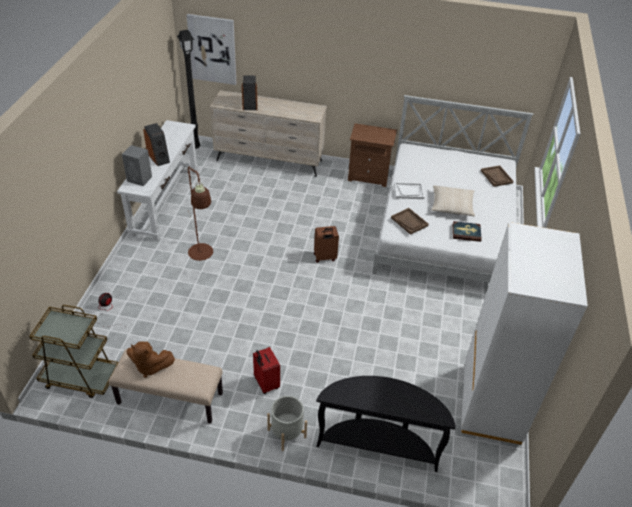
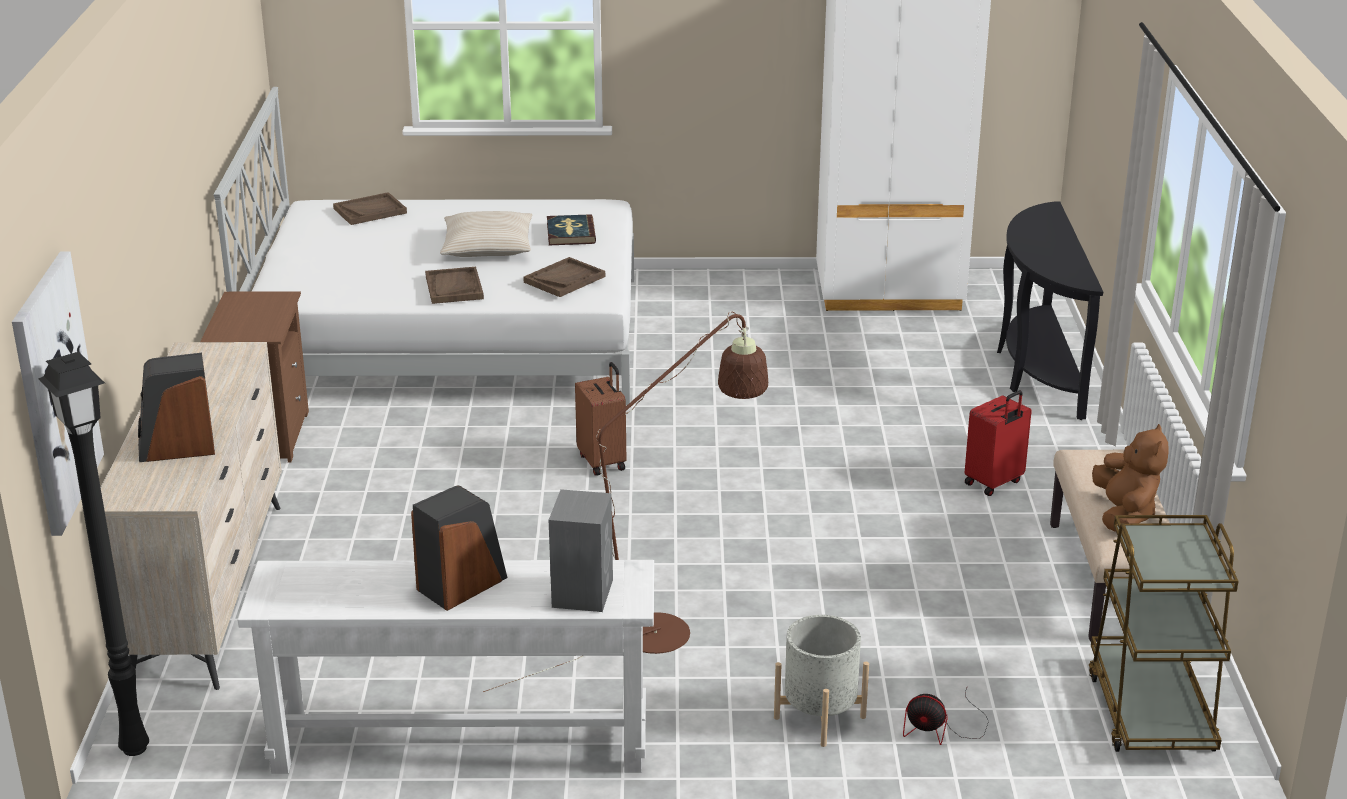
camera: 100 degrees left, 15 degrees down
(287, 433) = (1082, 448): grey planter -> grey planter (819, 717)
(409, 191) = (454, 287): white tray -> brown tray

